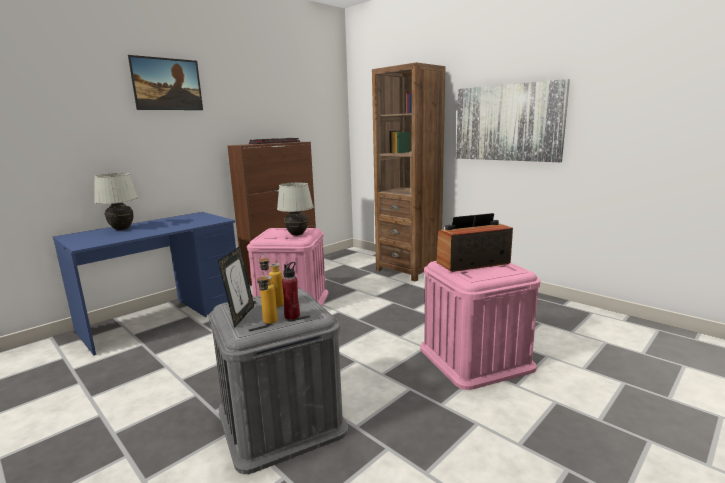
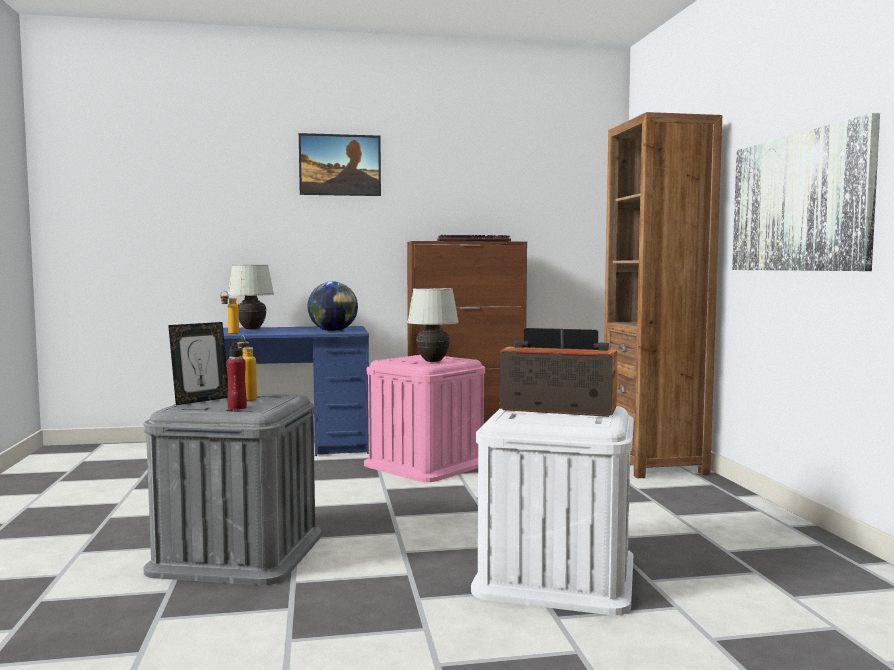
camera: 35 degrees right, 10 degrees down
(200, 221) = (333, 331): none -> globe
(269, 324) = (205, 408): bottle -> bottle (229, 333)
(475, 357) = (556, 574): pink storage box -> white storage box

